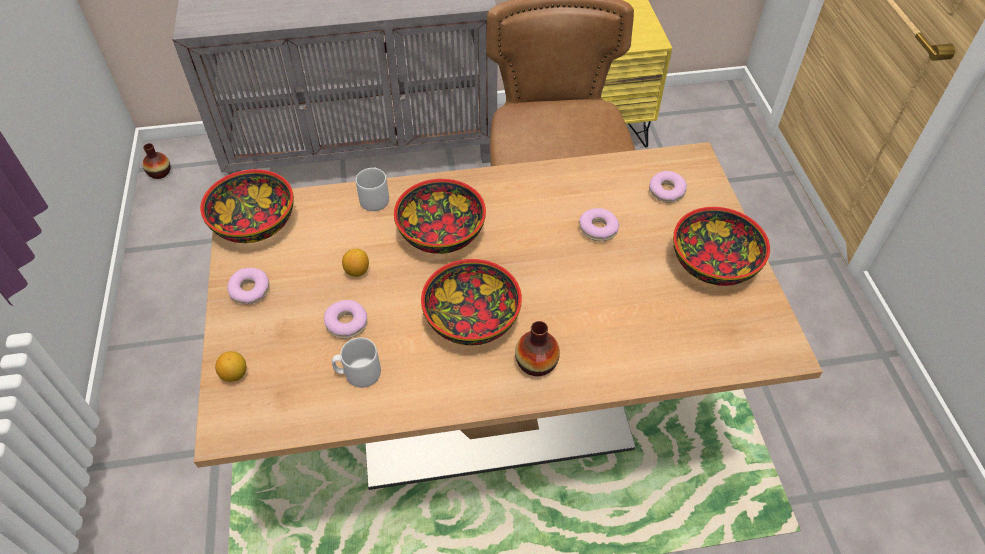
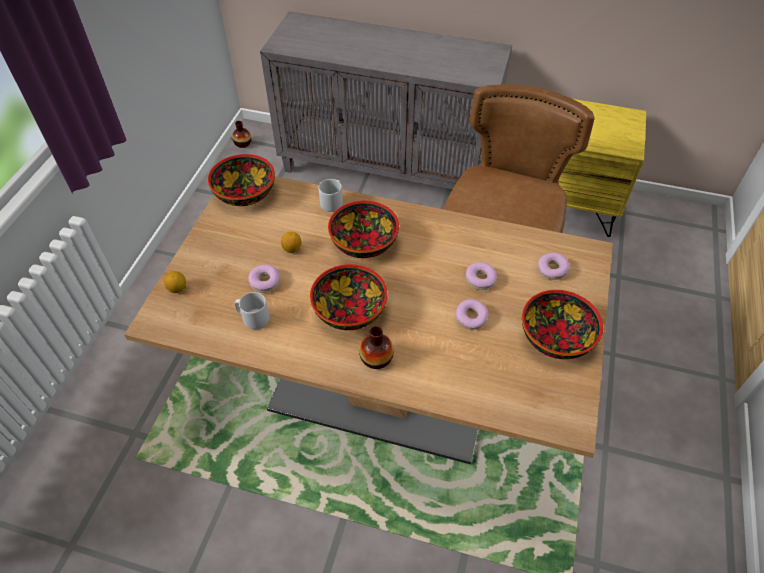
camera: 25 degrees right, 0 degrees up
(250, 290) = (217, 237): donut -> donut (471, 318)

